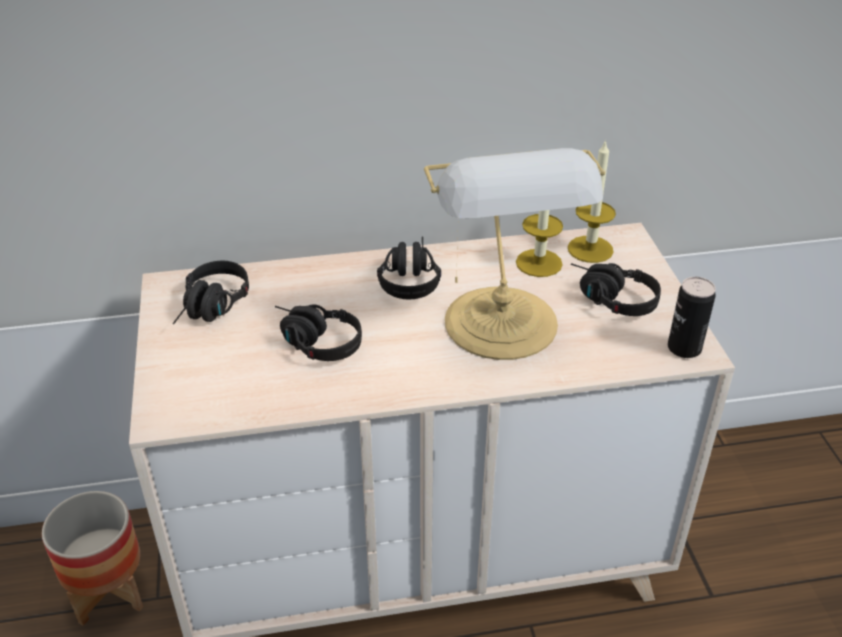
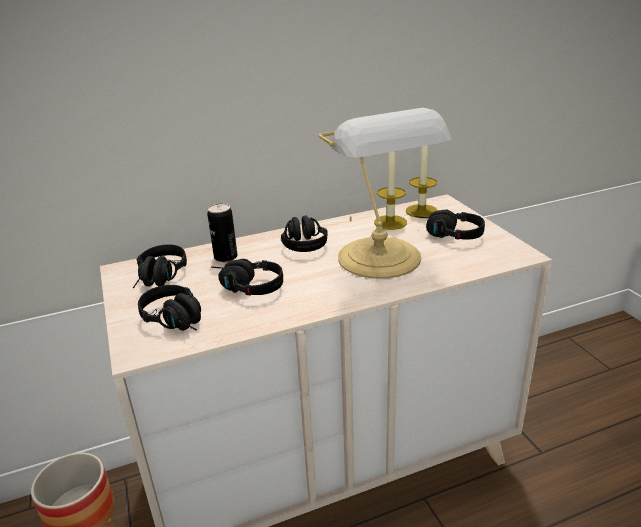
camera: 10 degrees left, 10 degrees down
(220, 380) = (179, 321): none -> black headphones
(684, 348) = (512, 254): can -> can (225, 257)

